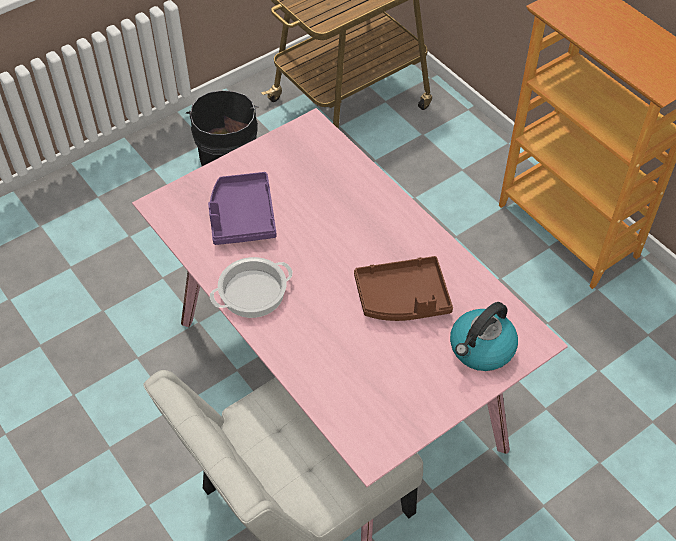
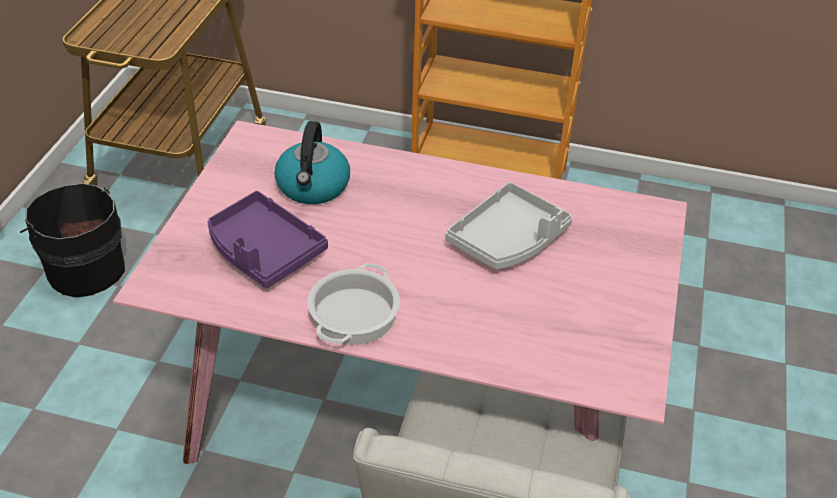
camera: 40 degrees left, 10 degrees down
(402, 298) = (508, 240): brown tray -> grey tray
(481, 349) = (624, 243): kettle -> kettle (313, 187)

